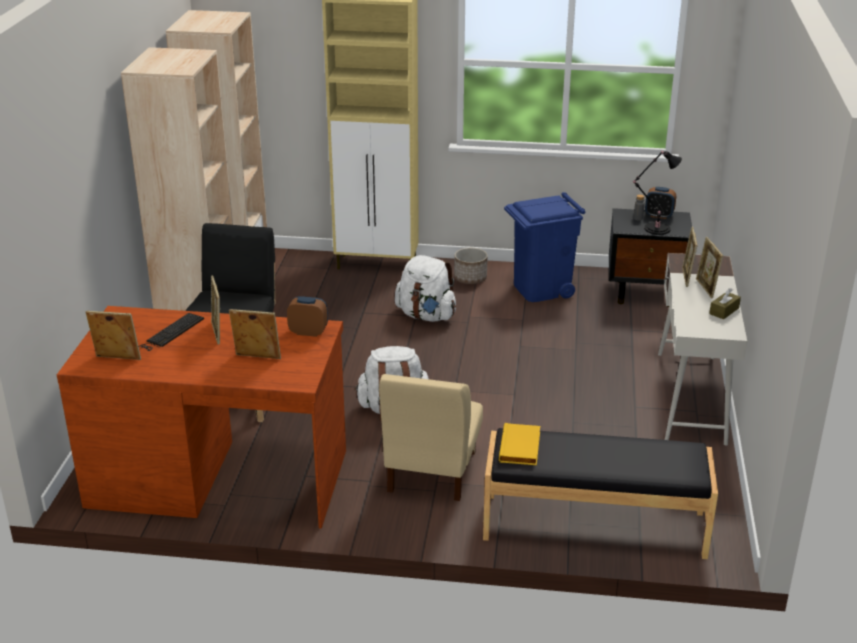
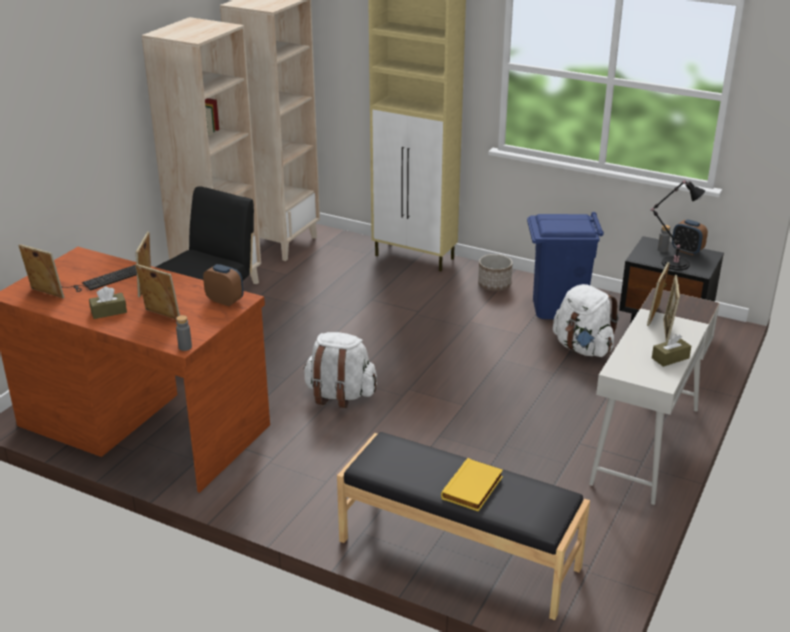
camera: 20 degrees right, 0 degrees up
(200, 364) = (109, 312): none -> brown tissue box
(307, 383) = (185, 347): none -> grey bottle
(426, 315) = (429, 313): white backpack -> white backpack (583, 348)
(431, 471) = (334, 462): beige chair -> none
(521, 447) = (387, 456): yellow book -> yellow book (473, 488)

